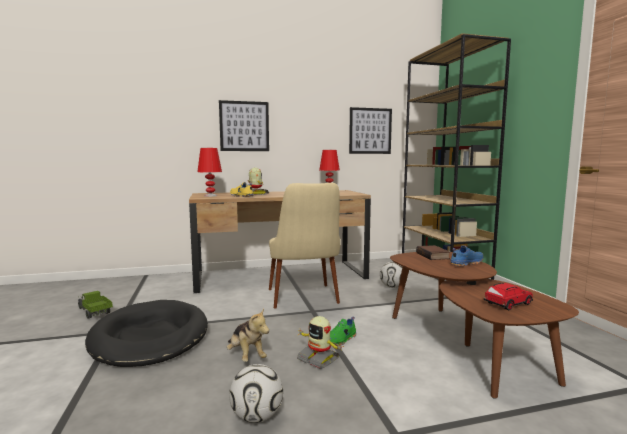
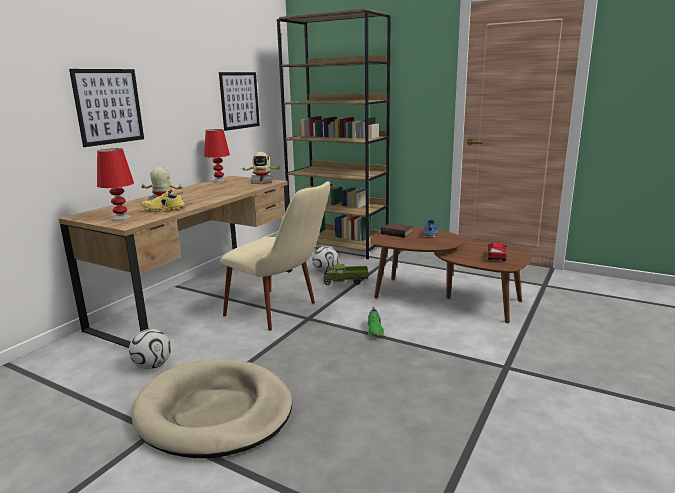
camera: 45 degrees left, 10 degrees up
(94, 312) = (63, 432): toy truck -> toy truck (346, 282)
(150, 337) = (214, 412): black dog bed -> beige dog bed
(246, 356) = (338, 377): plush toy -> none
(256, 417) = (430, 405): football -> football (152, 366)
(318, 359) = (388, 350): toy robot -> toy robot (262, 182)

